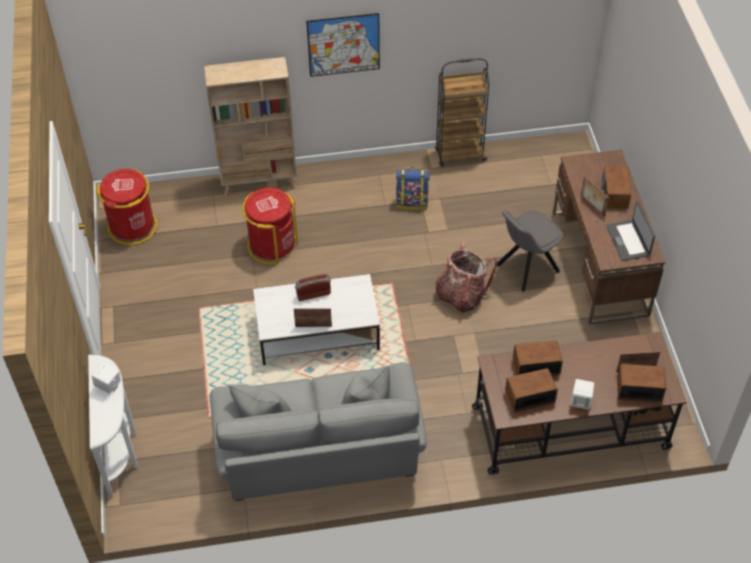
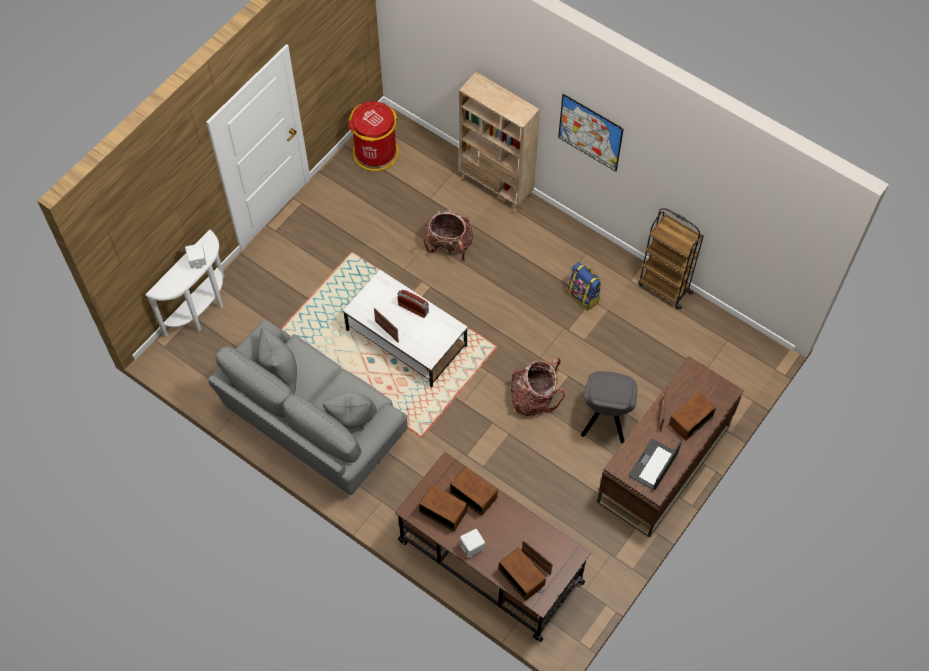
camera: 45 degrees right, 10 degrees up
(271, 245) = (449, 245): red trash can -> backpack
(527, 268) = (605, 419): grey chair -> grey chair turned 90 degrees counterclockwise

